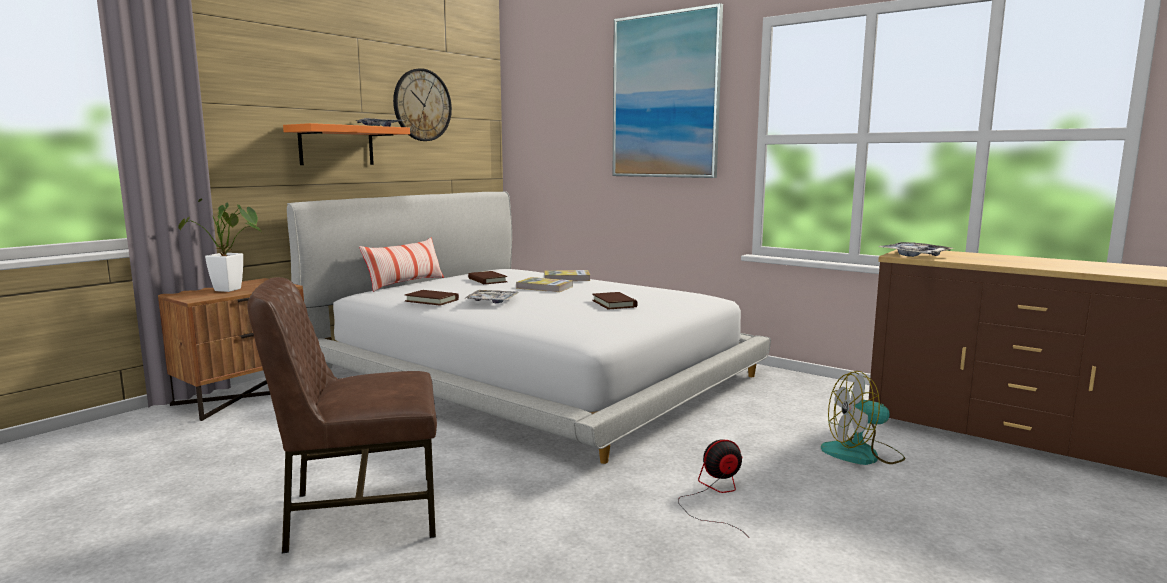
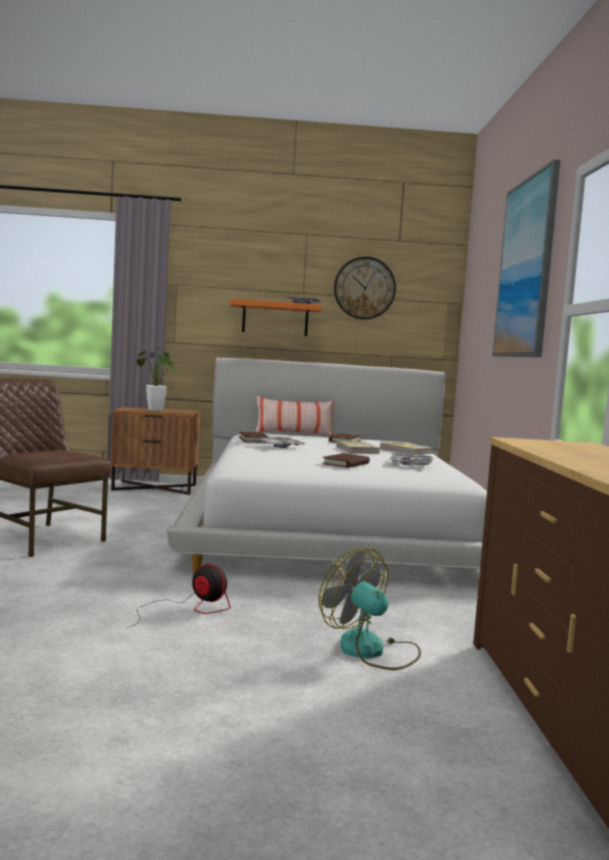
camera: 50 degrees right, 5 degrees down
(914, 255) = (532, 442): tray -> tray (411, 464)

